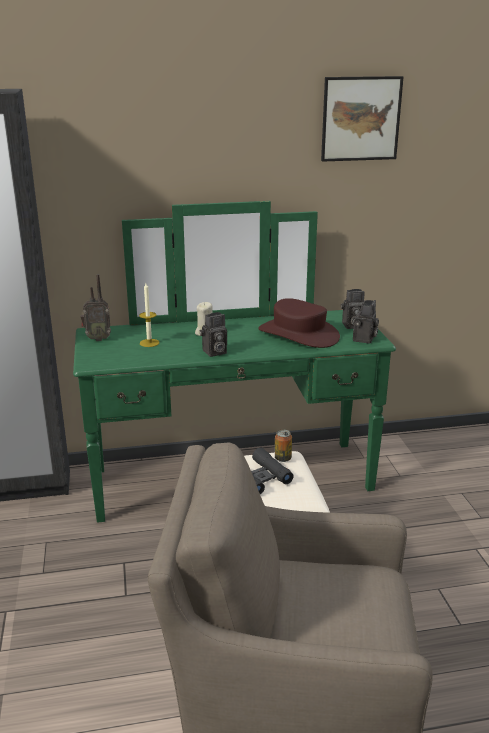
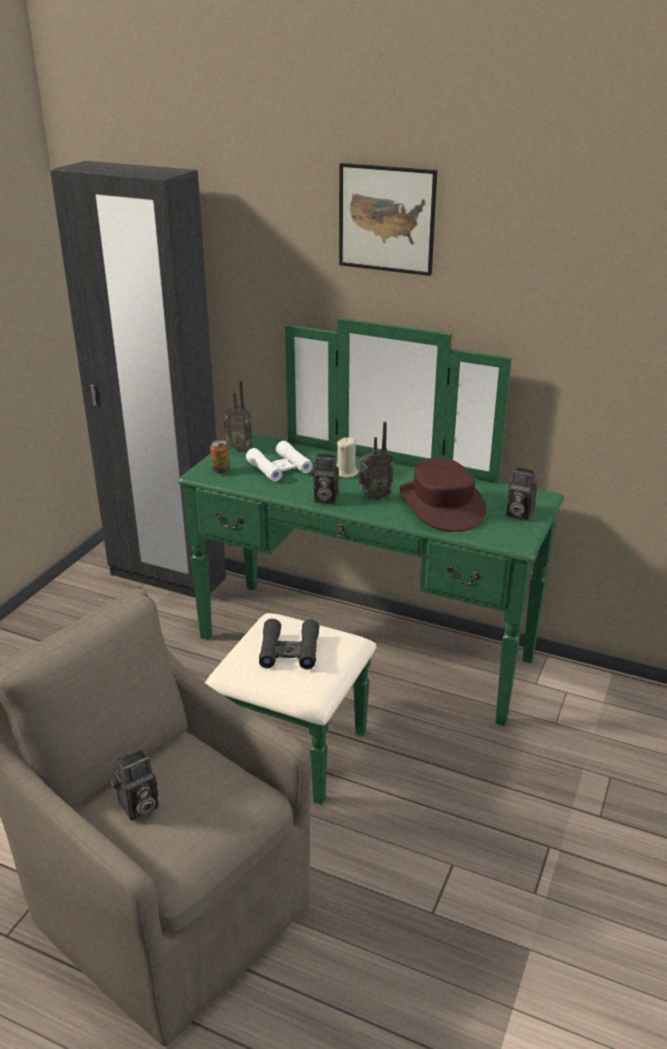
camera: 35 degrees right, 5 degrees up
(149, 343) = (279, 468): candle -> white binoculars
(247, 342) = (374, 496): none -> radio
(283, 458) = (337, 641): can -> can (221, 471)
(361, 119) = (587, 246): picture -> picture (386, 219)
(364, 340) = (506, 536): camera -> camera (138, 808)

